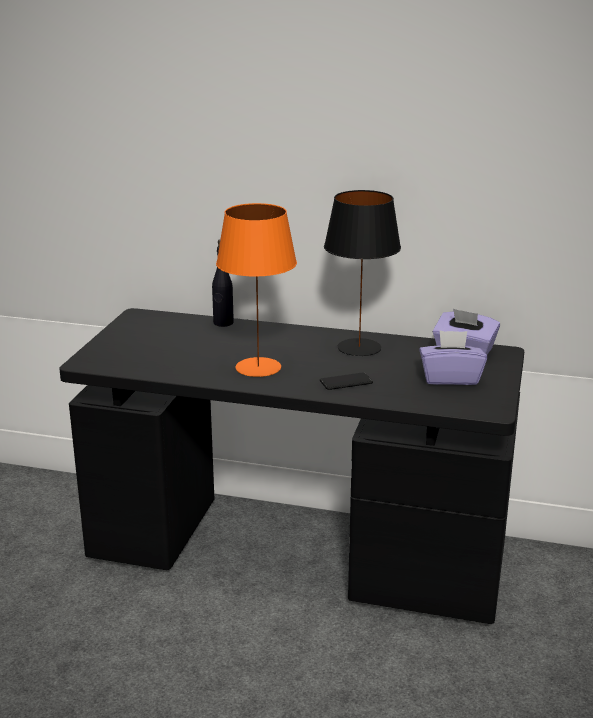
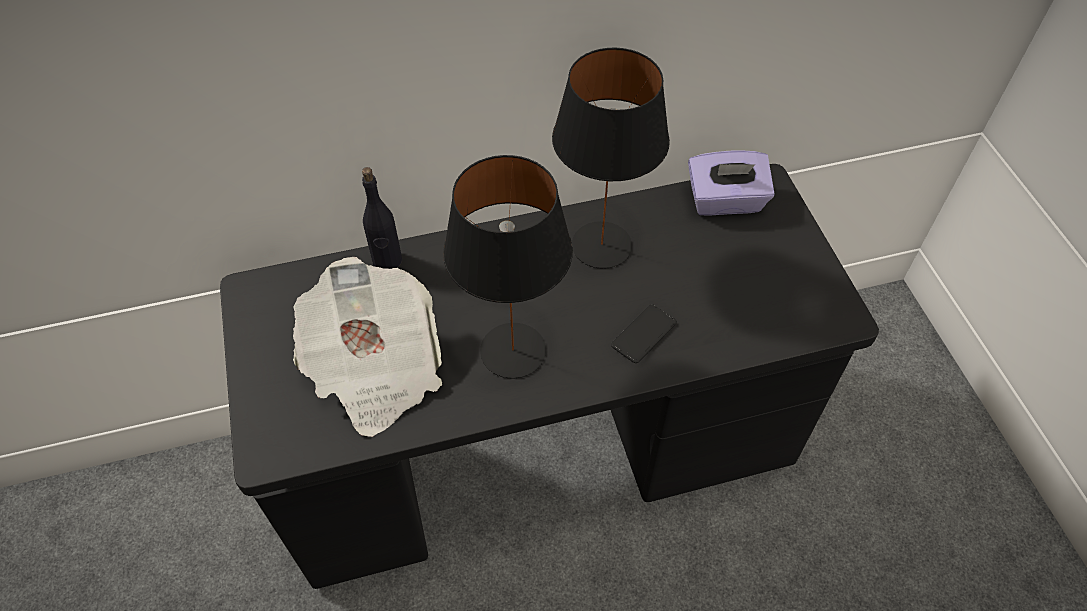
camera: 30 degrees left, 30 degrees up
(173, 353) = (374, 368): none -> newspaper
(258, 367) = (512, 349): orange table lamp -> black table lamp
(450, 378) = (752, 268): purple tissue box -> none

